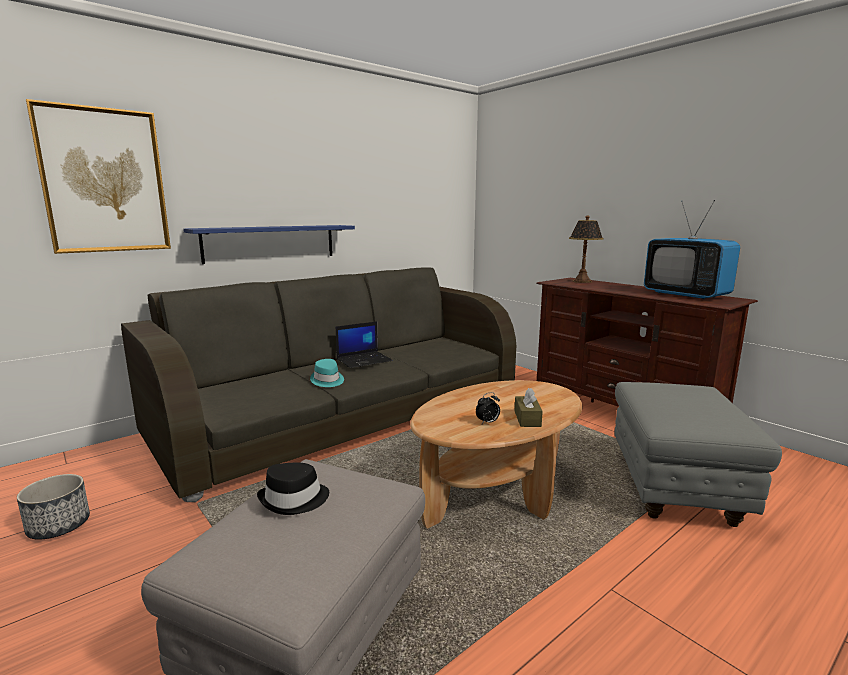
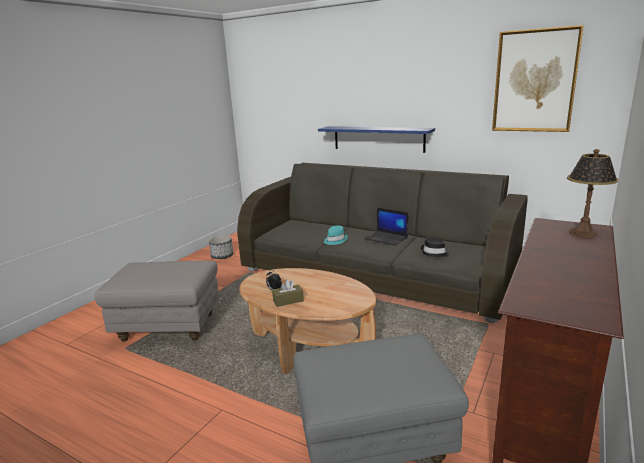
camera: 70 degrees right, 5 degrees up
(104, 181) = (295, 99): picture -> picture (534, 81)
(294, 500) = (169, 267): black hat -> black hat (434, 253)
(686, 295) = (574, 287): television -> none

